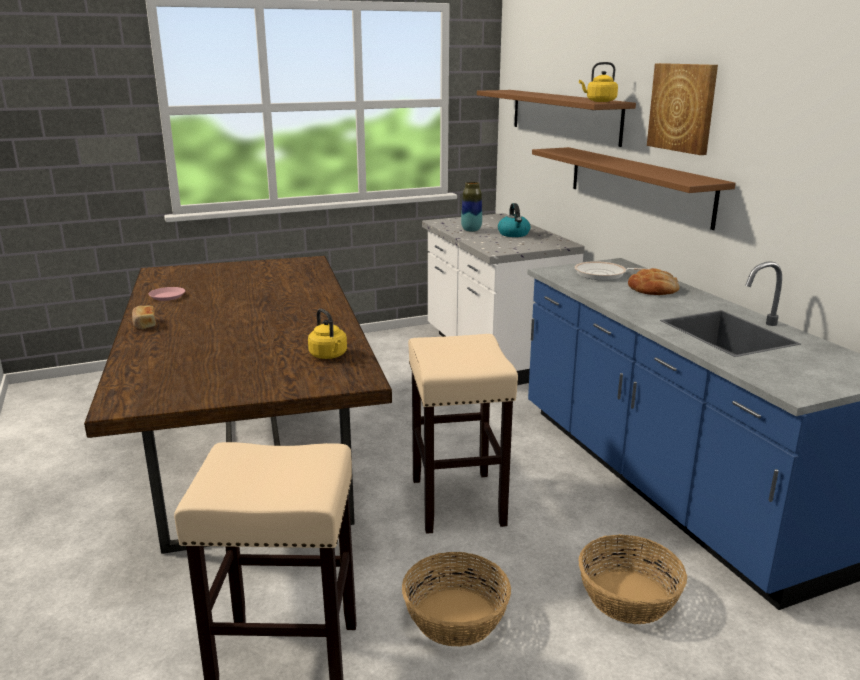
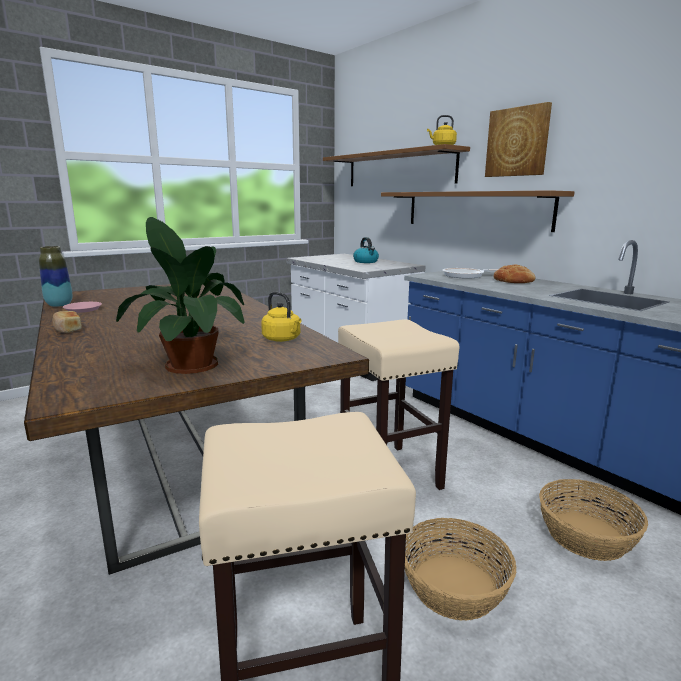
camera: 15 degrees left, 5 degrees down
(229, 378) = (190, 363): none -> potted plant
(471, 230) = (331, 261): vase -> vase (59, 305)

